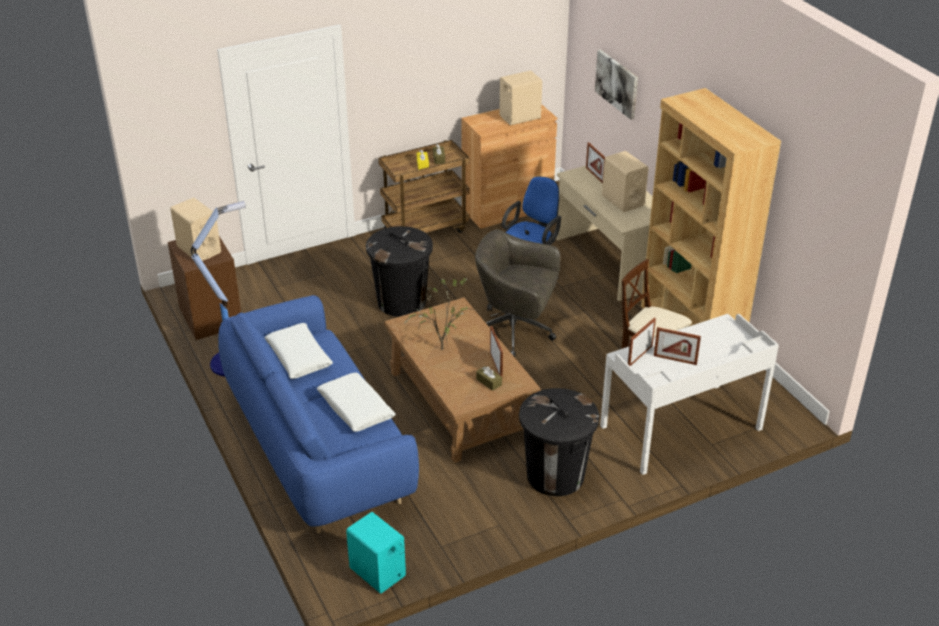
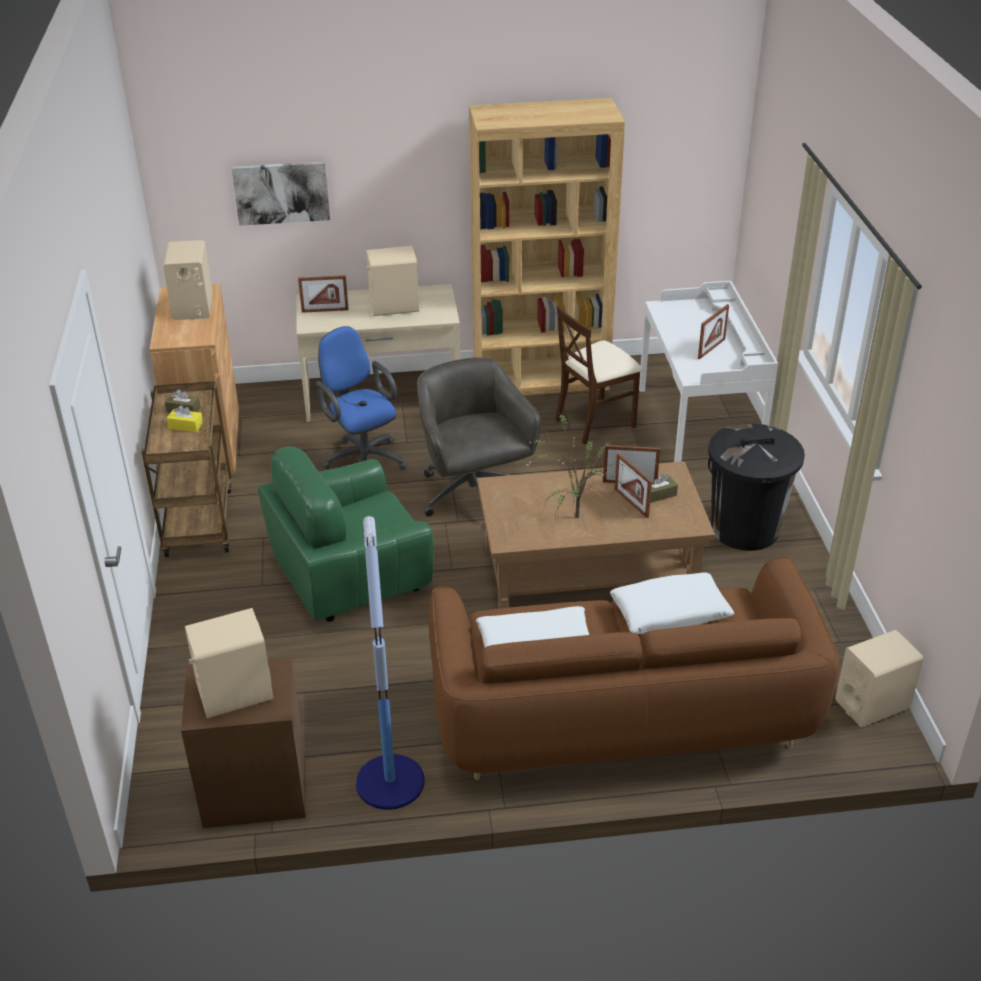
camera: 70 degrees left, 0 degrees up
(317, 446) = (622, 717): blue sofa -> brown sofa
(378, 572) = (872, 704): turquoise speaker -> beige speaker
(401, 302) = (350, 577): black trash can -> green armchair
(515, 331) = (473, 496): grey office chair -> grey office chair turned 120 degrees clockwise
(640, 356) = (696, 367): picture frame -> picture frame (631, 503)

